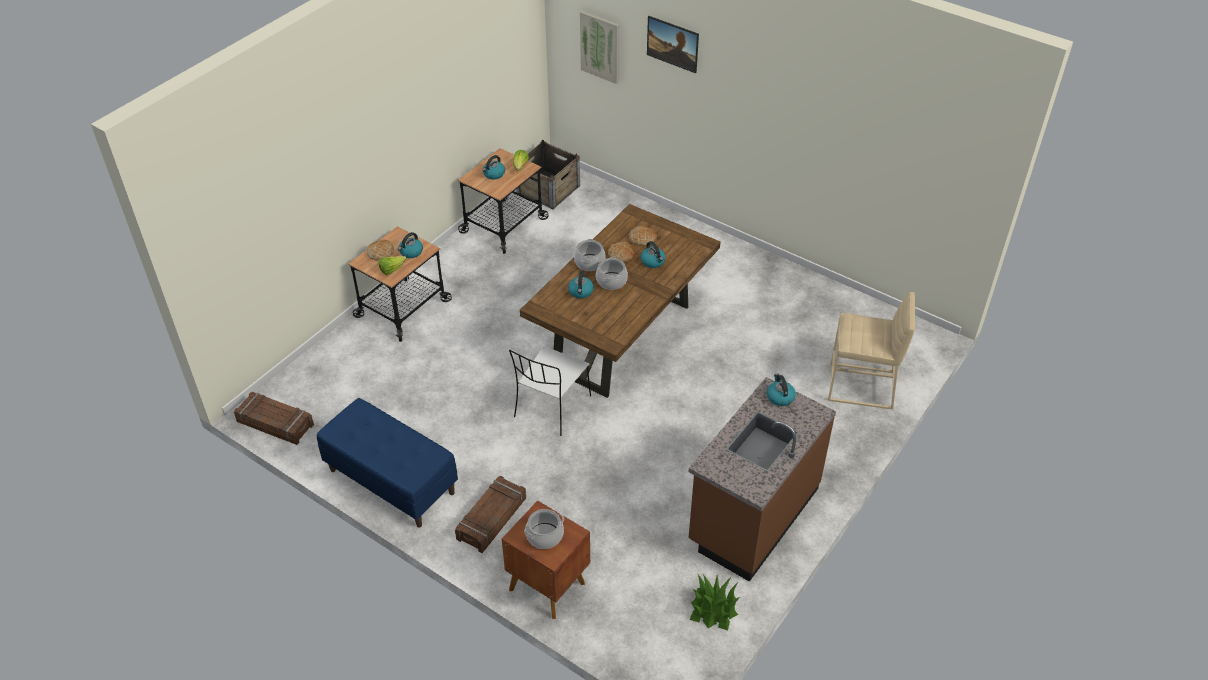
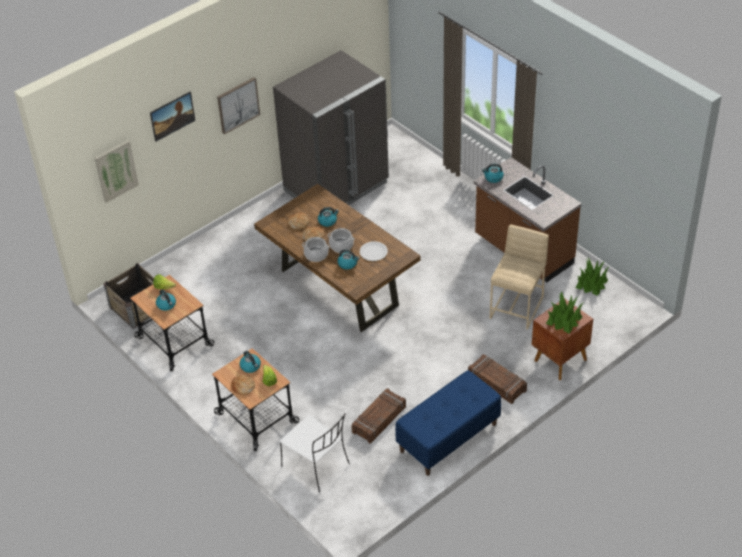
camera: 75 degrees left, 0 degrees up
(275, 423) = (366, 511): crate -> crate (378, 419)
(544, 535) = (564, 319): cooking pot -> potted plant
(551, 408) = (399, 337): white chair -> white chair (317, 466)
(609, 311) = (373, 252): none -> white plate
(752, 104) = (238, 105): none -> picture
(804, 303) = (336, 187): none -> grey fridge
(861, 386) = (426, 178): beige stool -> beige stool (517, 307)

